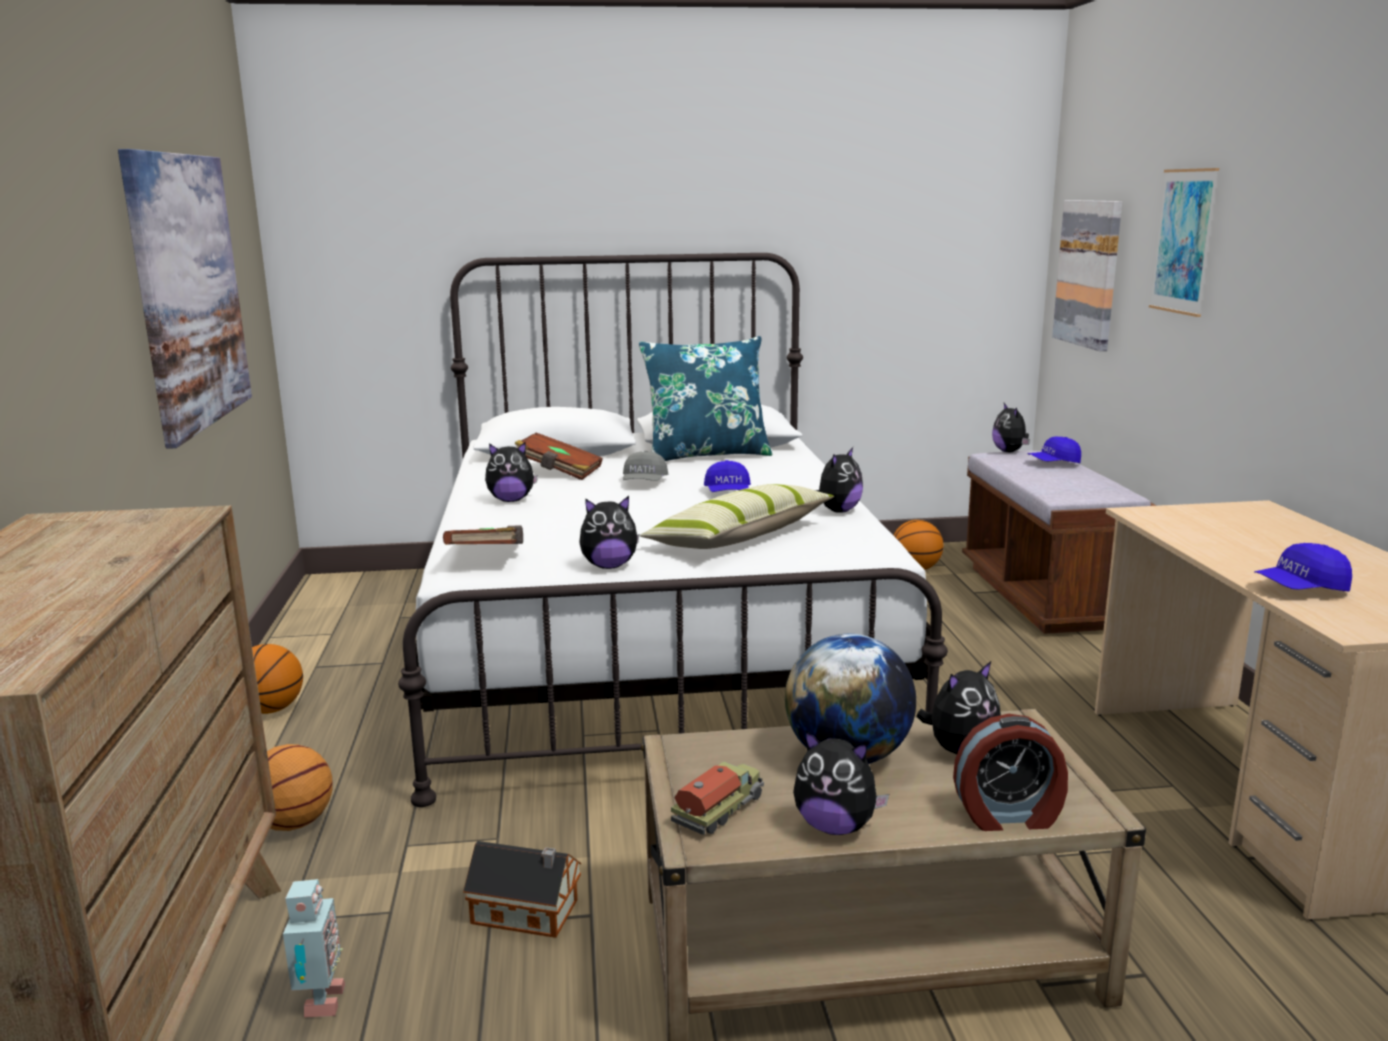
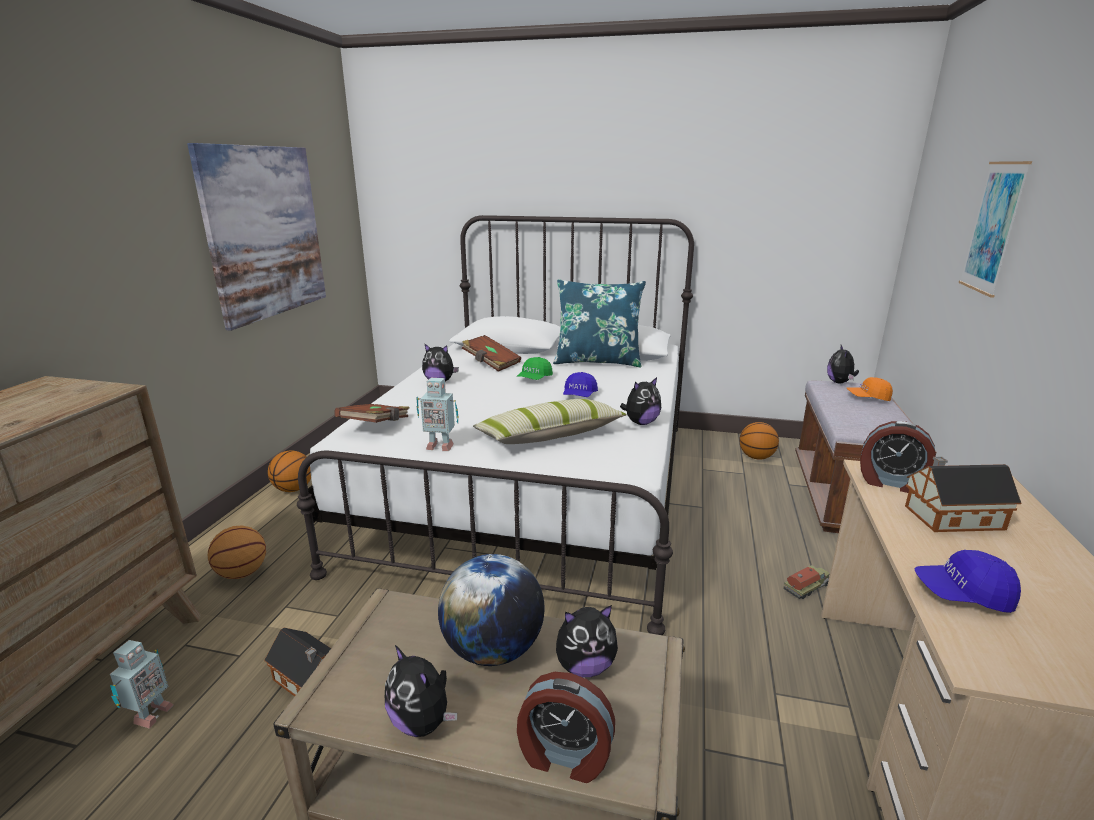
camera: 20 degrees right, 5 degrees up
(609, 566) = (439, 446): plush toy -> toy robot
(644, 482) = (534, 379): grey cap -> green cap
(720, 810) = (359, 677): toy truck -> toy truck (807, 587)
(1054, 463) = (868, 398): blue cap -> orange cap
(1089, 273) = (926, 247): picture -> none
(1169, 520) = (891, 483): none -> alarm clock
(1243, 538) = (949, 517): none -> toy house

